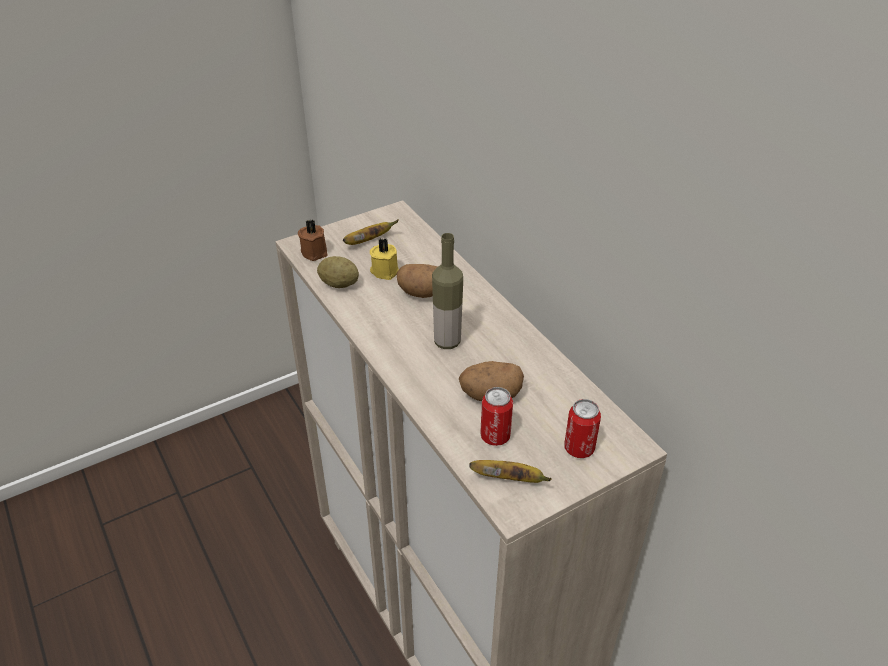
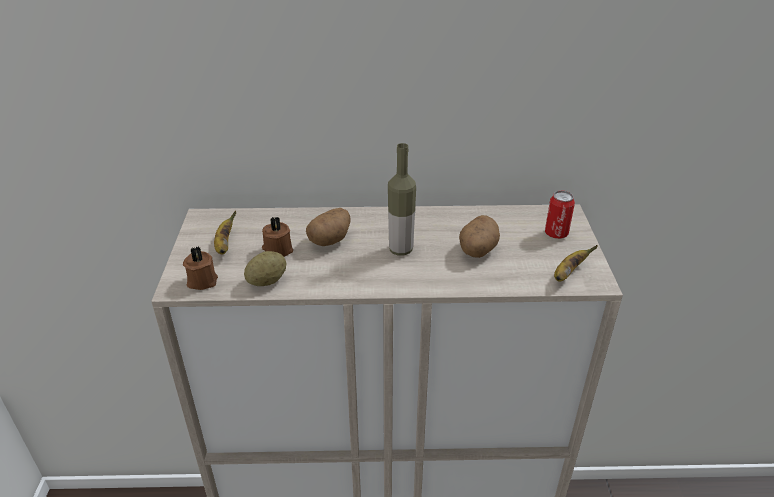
camera: 60 degrees left, 5 degrees down
(385, 270) = (277, 250): yellow candle -> brown candle
(495, 436) = (521, 264): can -> none

